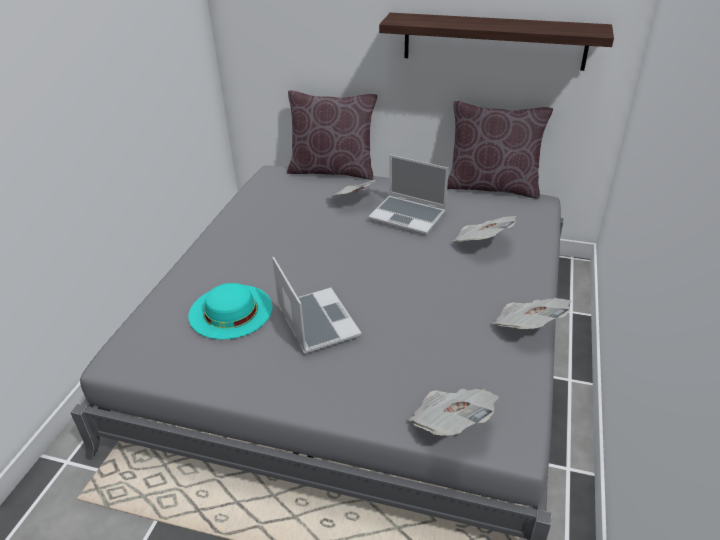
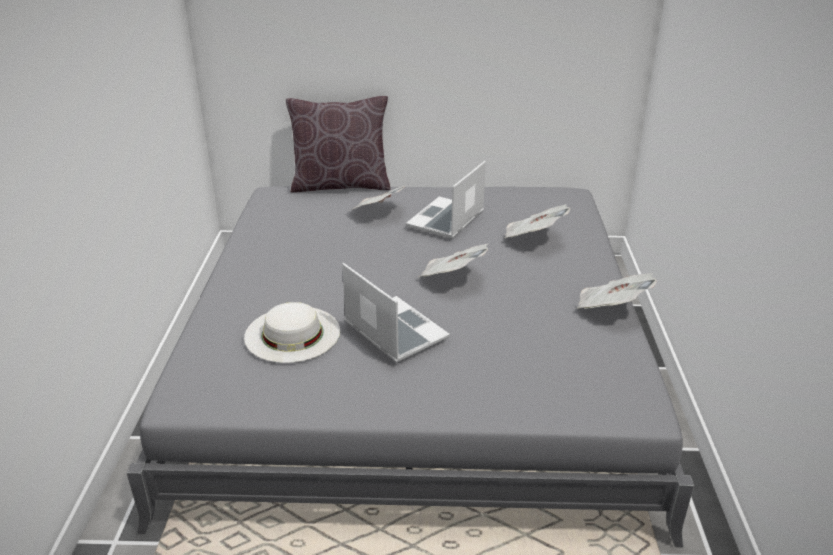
camera: 15 degrees left, 5 degrees down
(230, 311) = (292, 334): turquoise hat -> white hat
(408, 216) = (446, 220): laptop -> laptop turned 105 degrees clockwise
(450, 423) = (575, 403): newspaper -> newspaper (452, 276)
(492, 186) = (519, 185): brown pillow -> none
(493, 41) = (511, 31): shelf -> none

